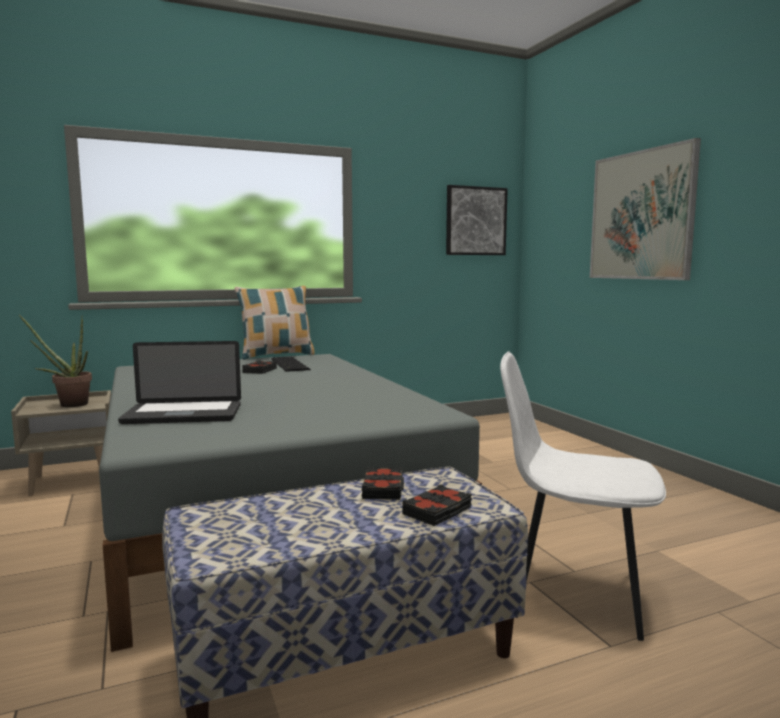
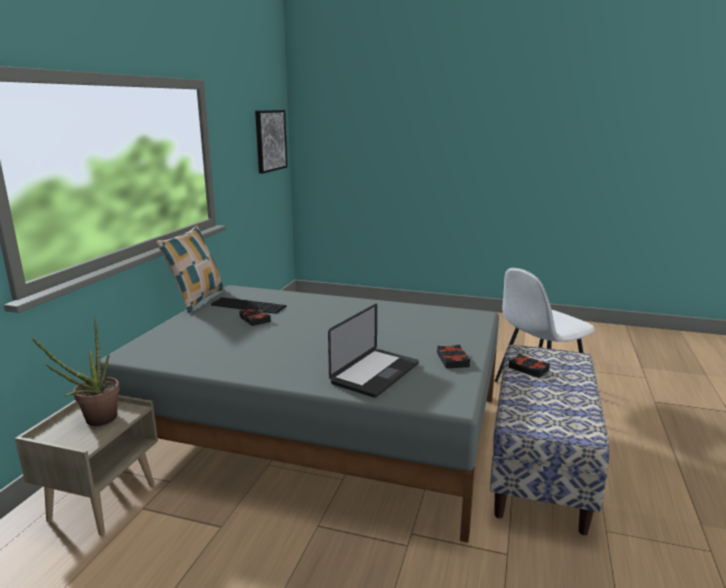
camera: 50 degrees left, 10 degrees up
(438, 511) = (572, 368): black book -> black book (453, 360)
(641, 215) = (417, 144): picture -> none

